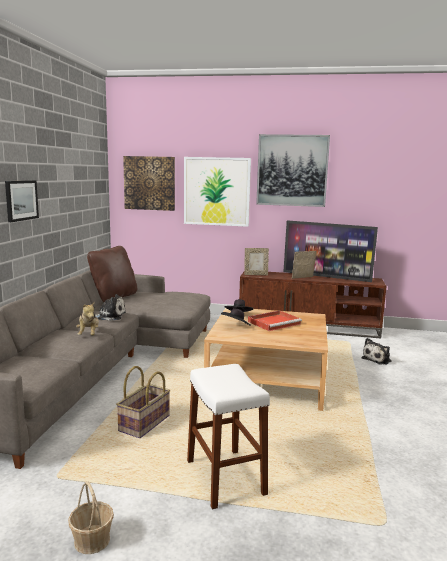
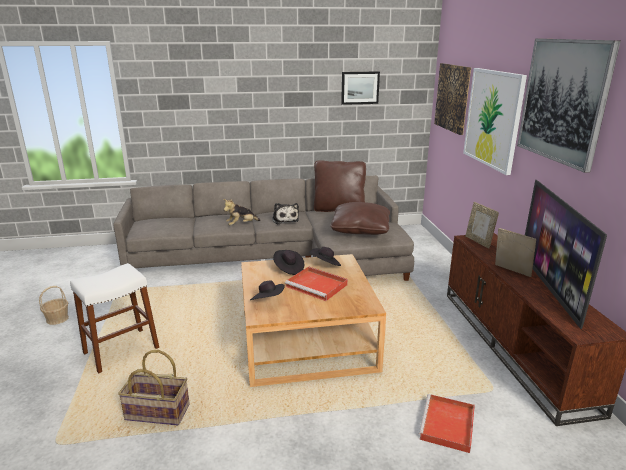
camera: 70 degrees right, 10 degrees up
(21, 200) = (268, 107): picture -> picture (360, 87)
(145, 424) = (190, 300): basket -> basket (157, 413)
(173, 299) = (360, 229): none -> brown pillow
(290, 339) = (268, 301): none -> black hat
(377, 359) = (447, 425): plush toy -> red tray

